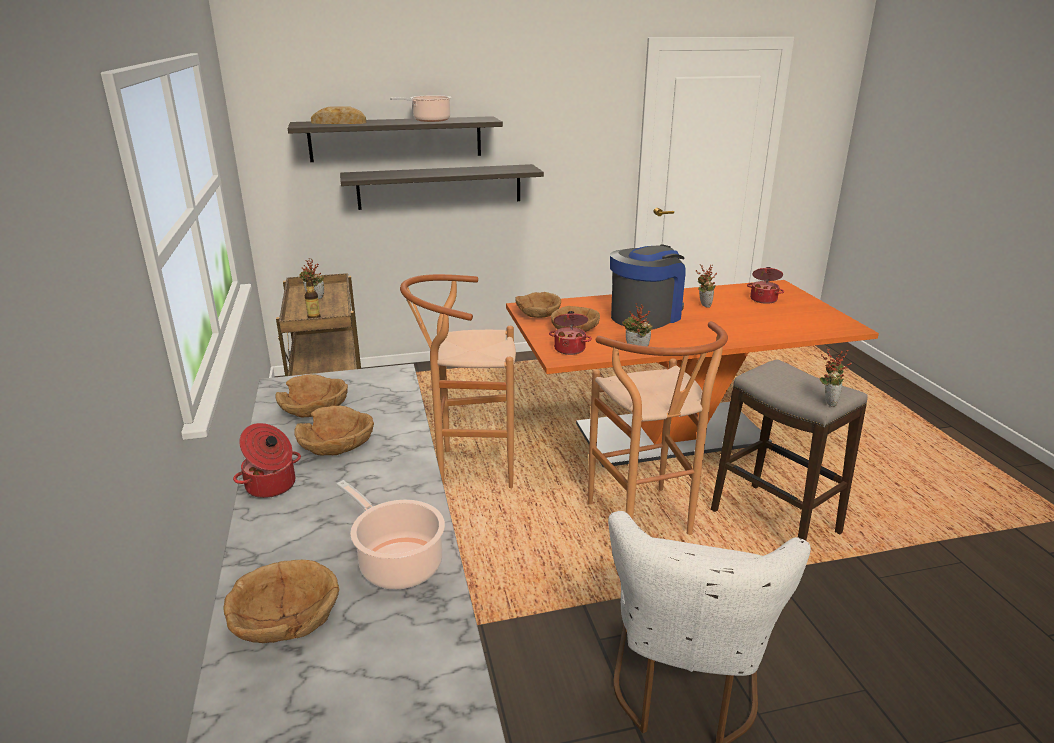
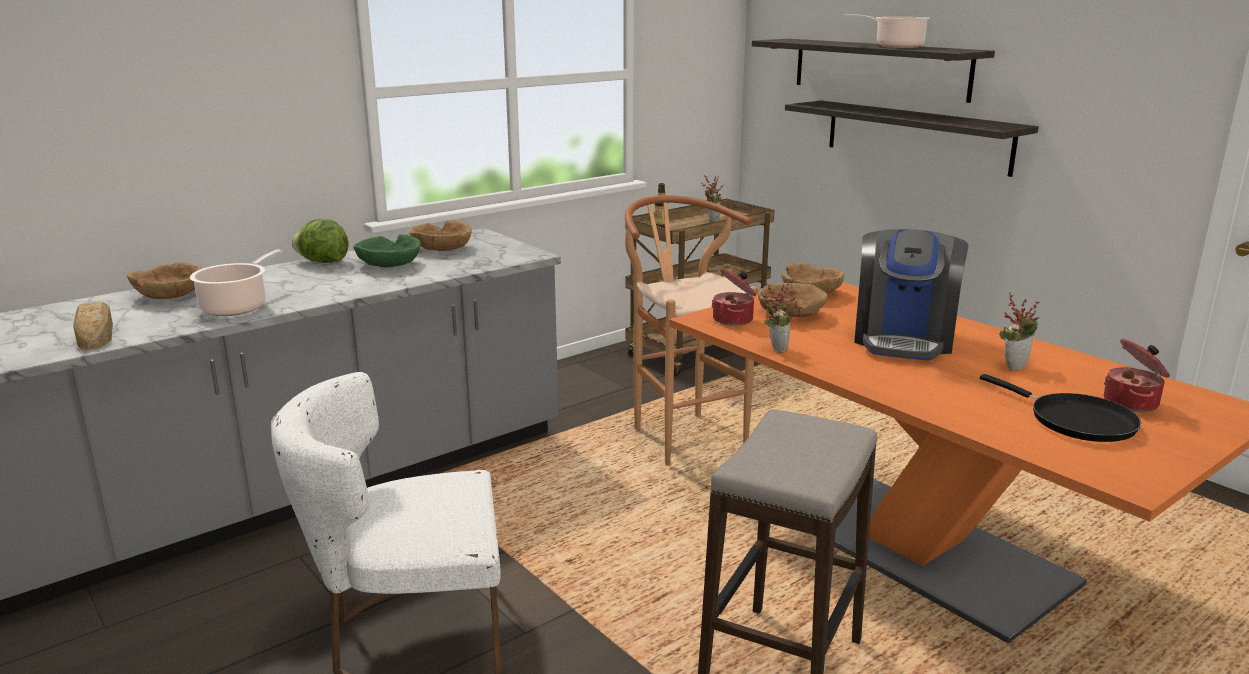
camera: 65 degrees right, 5 degrees down
(271, 486) = (323, 262): cooking pot -> lettuce
(337, 446) = (389, 265): brown bowl -> green bowl
(339, 122) = (811, 41): bread -> bread (95, 333)
(645, 316) = (903, 339): coffee machine -> coffee machine turned 90 degrees clockwise
(646, 524) = (677, 563): brown stool -> none
(780, 315) = (1075, 421): none -> black frying pan
(827, 401) = (755, 470): potted plant -> none

